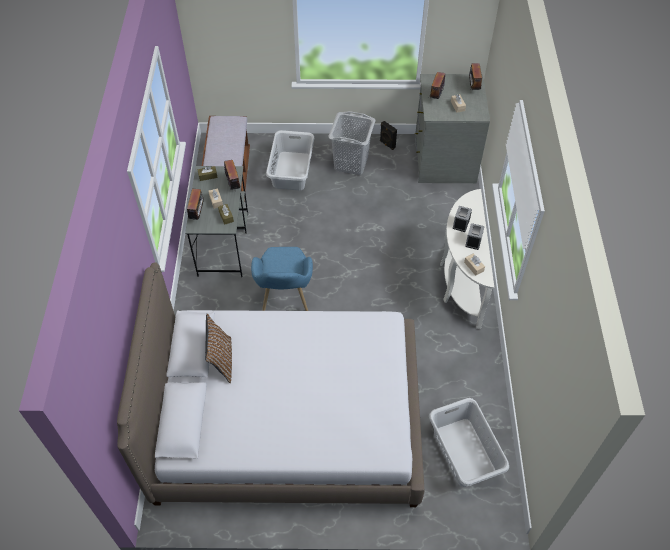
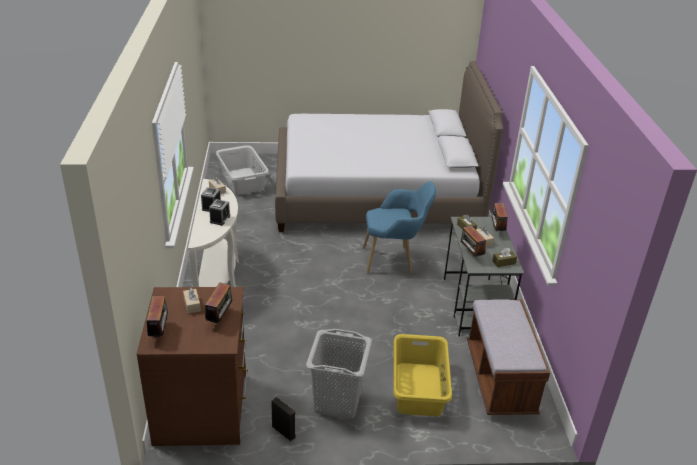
camera: 175 degrees right, 20 degrees down
(221, 360) = (430, 150): brown pillow -> none
(285, 301) = (394, 260): blue armchair -> blue armchair turned 90 degrees clockwise
(292, 170) = (418, 389): grey laundry basket -> yellow laundry basket
(443, 160) = (203, 409): grey dresser -> brown dresser

